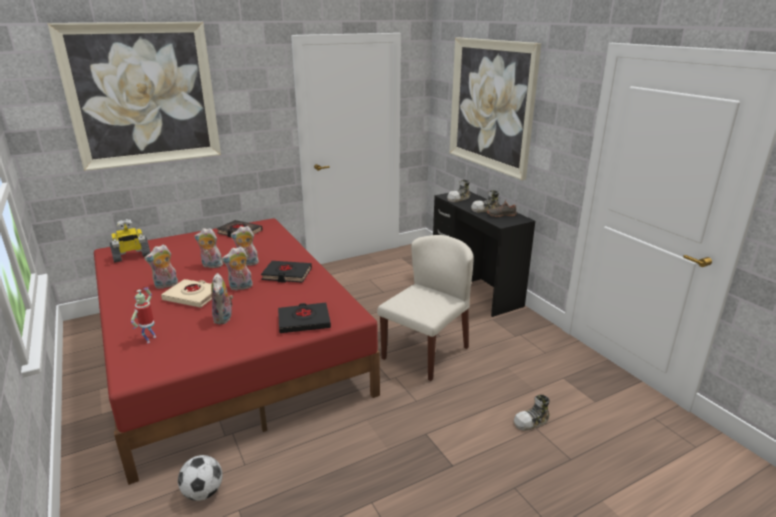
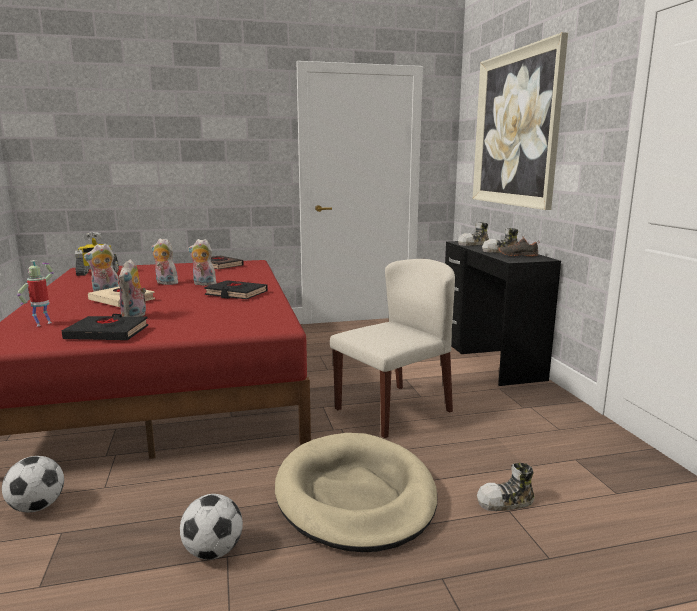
camera: 15 degrees right, 10 degrees down
(143, 95) = (135, 112): picture -> none
(240, 287) = (177, 298): plush toy -> none
(304, 321) = (218, 326): black book -> black book (107, 333)
(360, 500) = (213, 551): none -> football
(433, 435) = (355, 495): none -> beige dog bed

